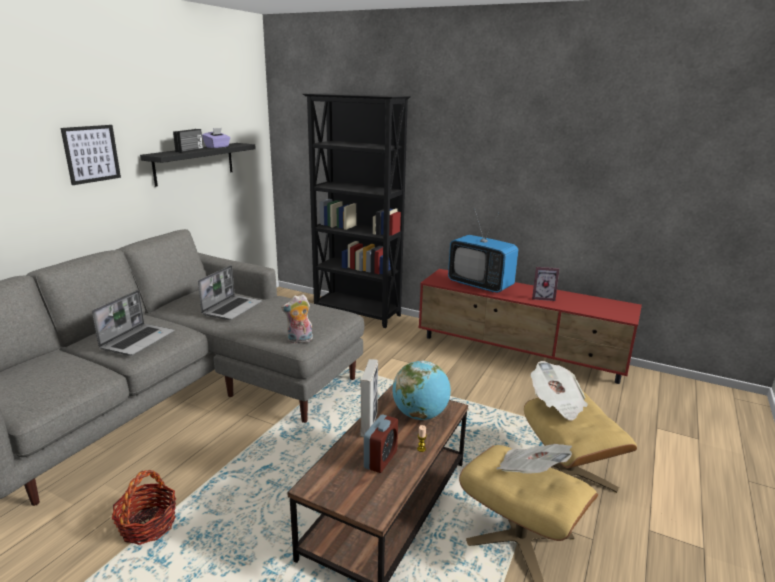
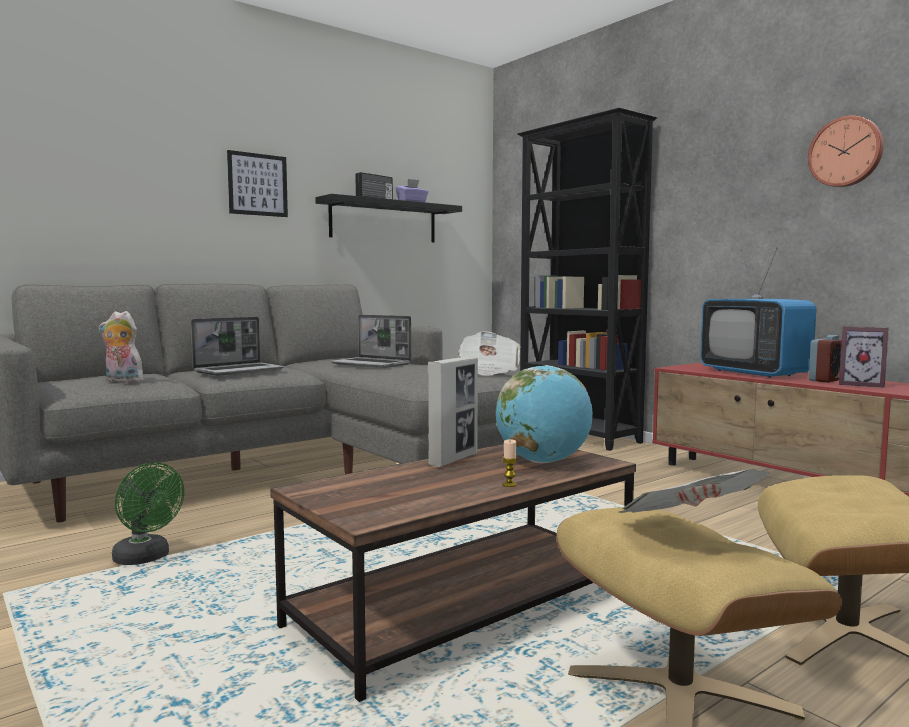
camera: 25 degrees right, 15 degrees down
(148, 525) = (146, 558): basket -> green fan
(232, 308) = (372, 364): laptop -> laptop turned 75 degrees clockwise
(299, 341) = (423, 384): plush toy -> plush toy (122, 381)
(380, 459) = (434, 484): alarm clock -> alarm clock (826, 380)
(536, 150) = (846, 152): none -> wall clock
(557, 403) = (816, 484): newspaper -> newspaper (489, 371)

